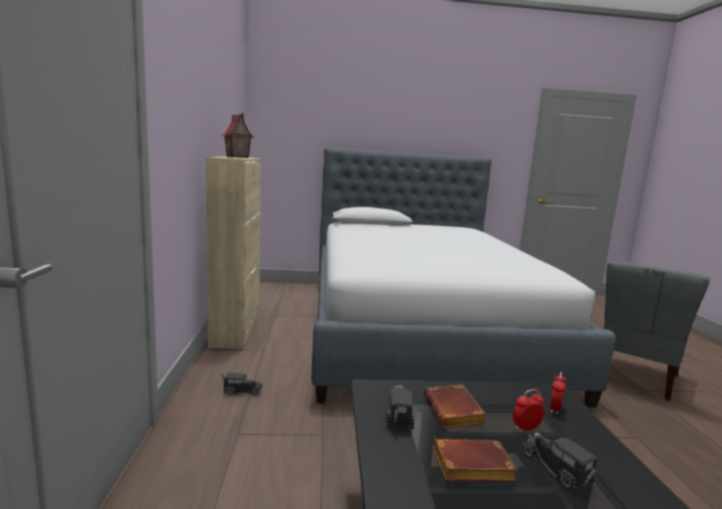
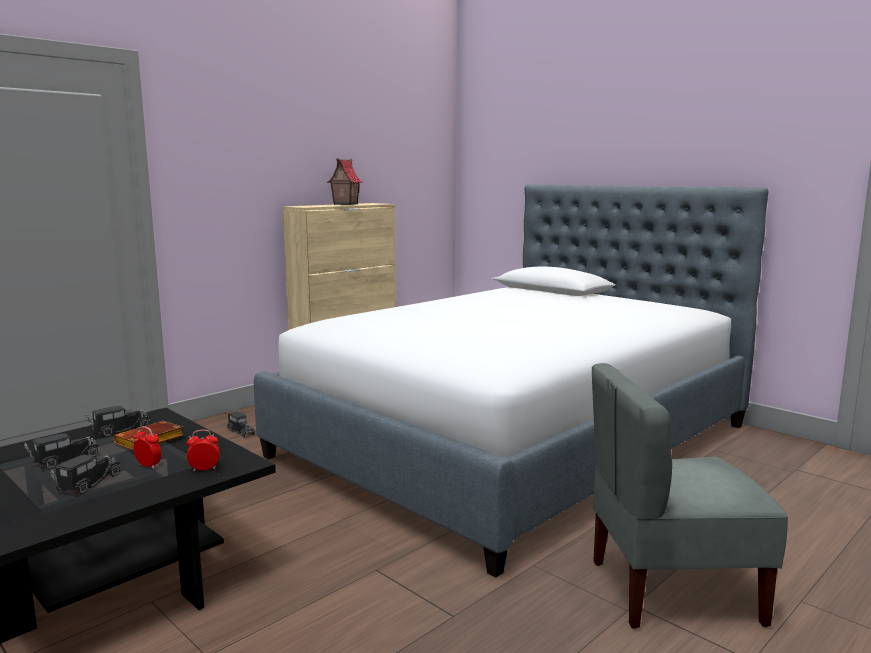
camera: 50 degrees right, 0 degrees up
(471, 468) = (64, 461): brown book -> toy truck

